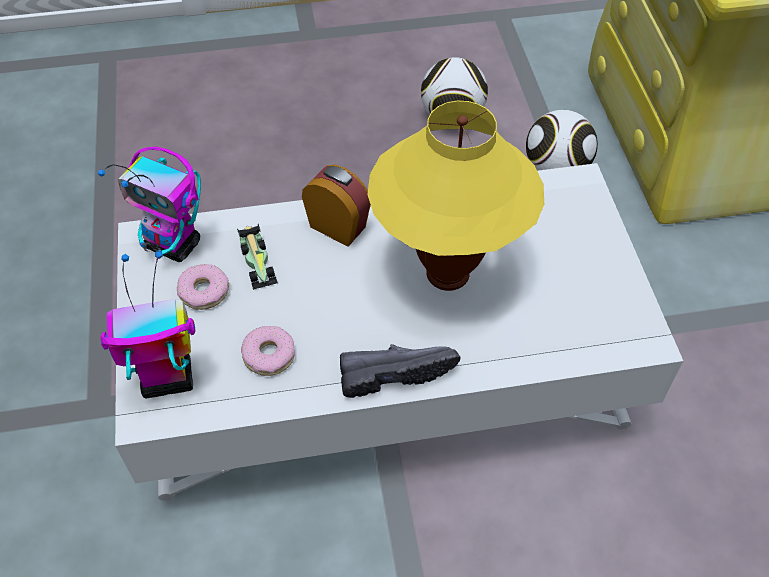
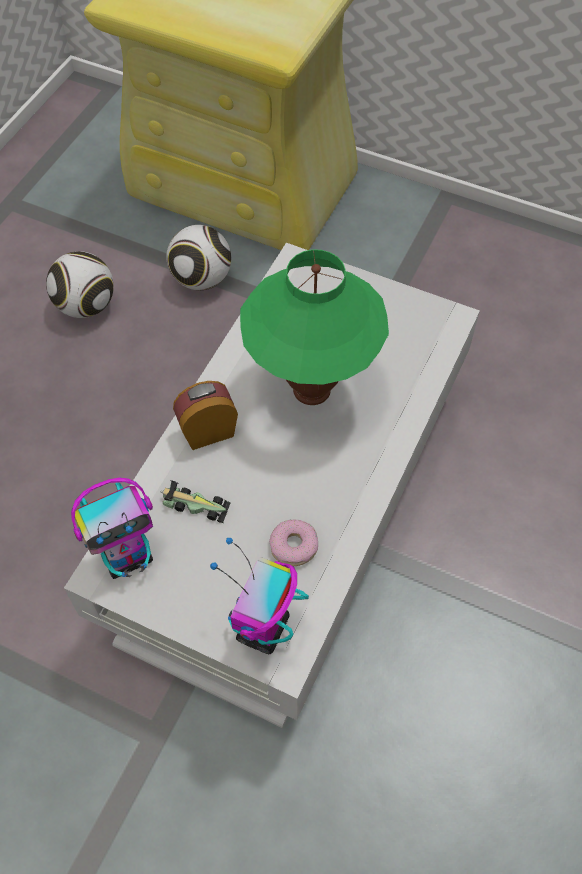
camera: 55 degrees left, 5 degrees up
(204, 291) = (196, 559): donut -> none
(394, 372) = (370, 474): black shoe -> none
(448, 275) = (312, 390): yellow table lamp -> green table lamp

